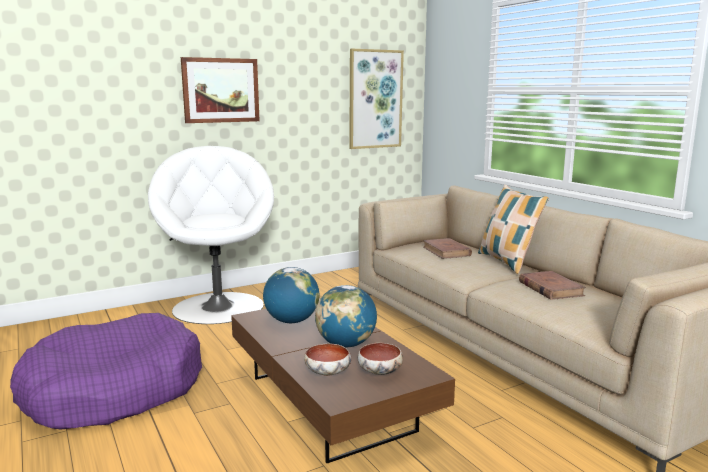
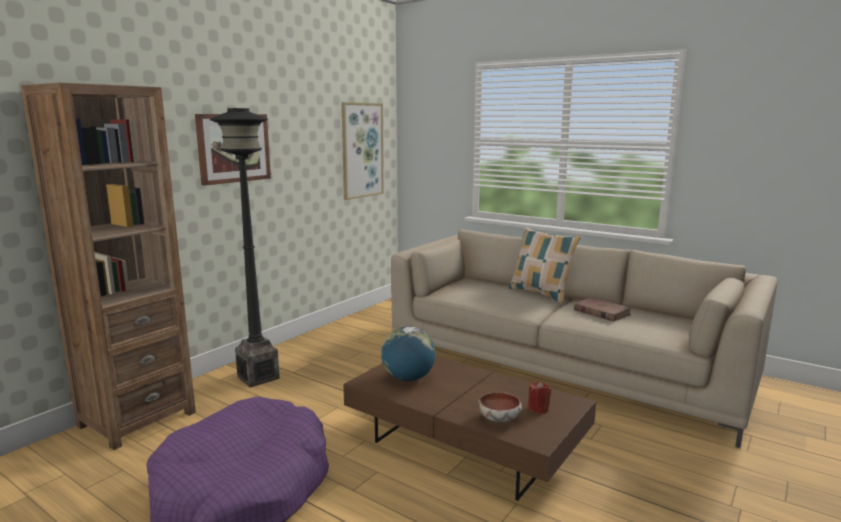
camera: 25 degrees left, 0 degrees up
(101, 321) = (137, 419): none -> brown bookcase
(219, 306) = (258, 377): white armchair -> black floor lamp
(346, 344) = (481, 390): globe -> none
(380, 372) = (538, 408): bowl -> red candle
(446, 251) = (484, 290): brown book -> none

